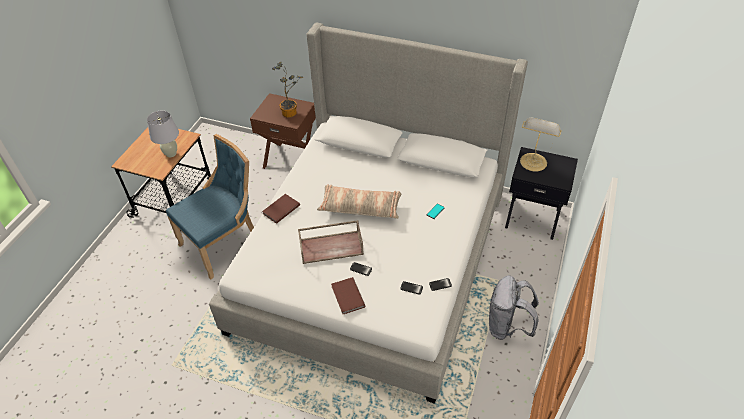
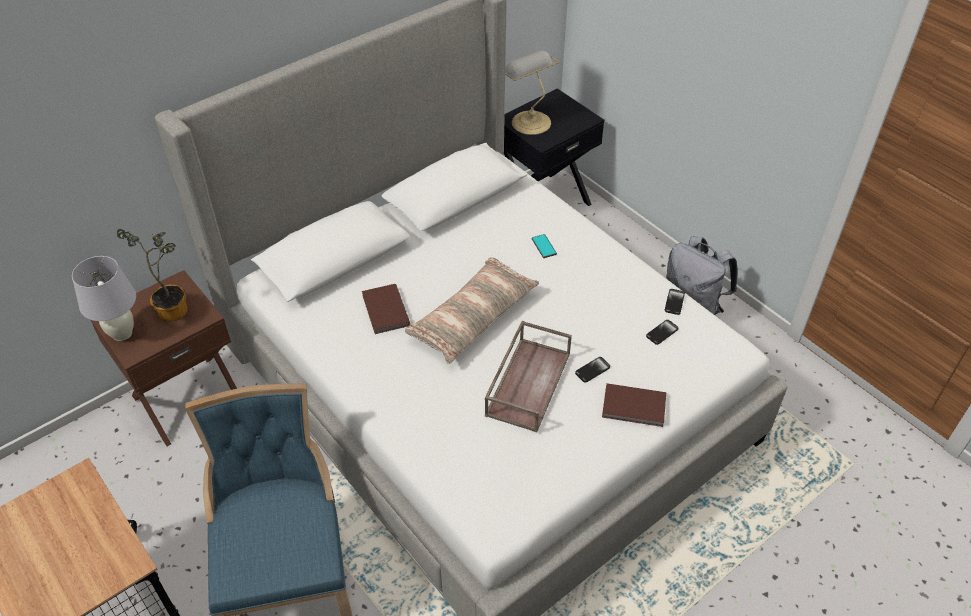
camera: 60 degrees left, 0 degrees up
(171, 154) = (96, 526): white table lamp -> white table lamp (122, 333)
(280, 209) = (395, 414): brown book -> brown book (384, 311)

